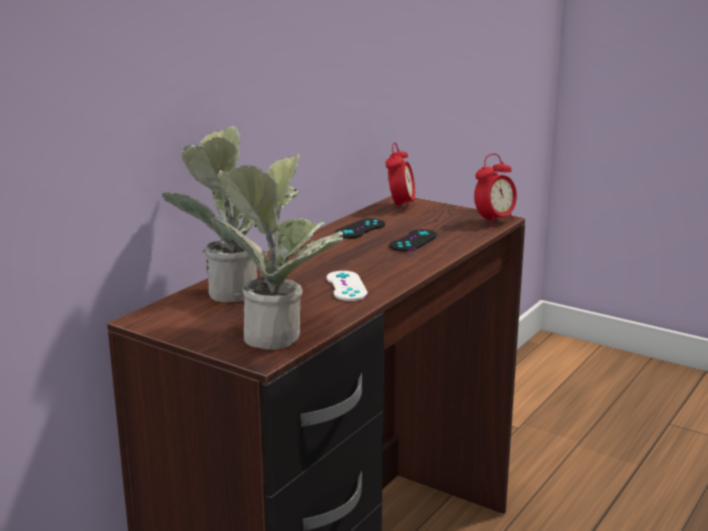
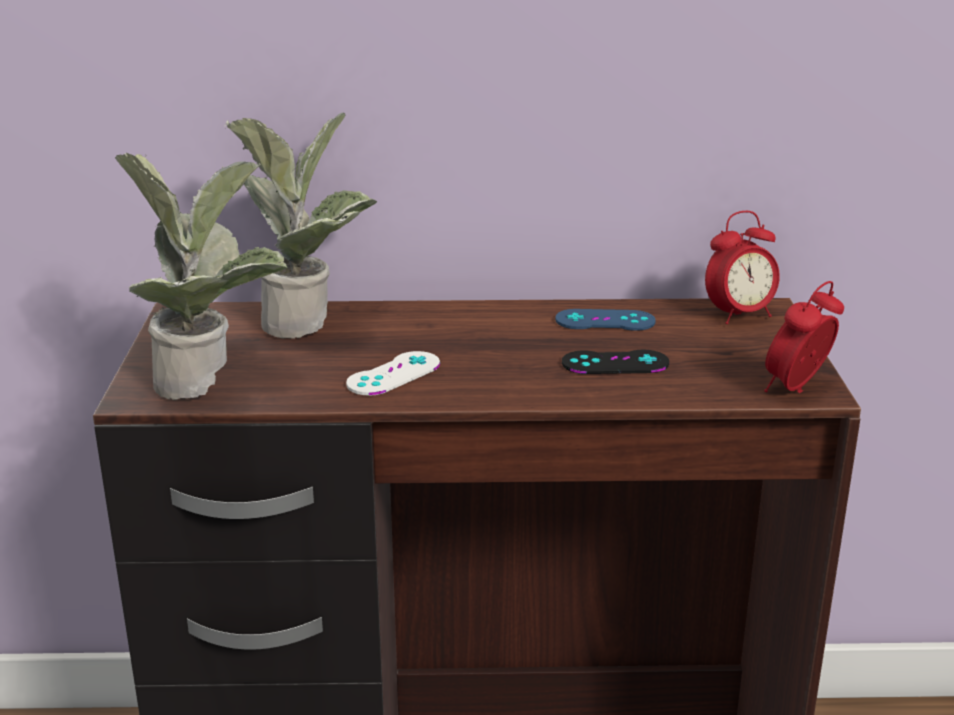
camera: 55 degrees right, 5 degrees up
(360, 229) = (605, 321): black game controller -> blue game controller
(494, 221) = (796, 390): alarm clock -> alarm clock turned 120 degrees clockwise

